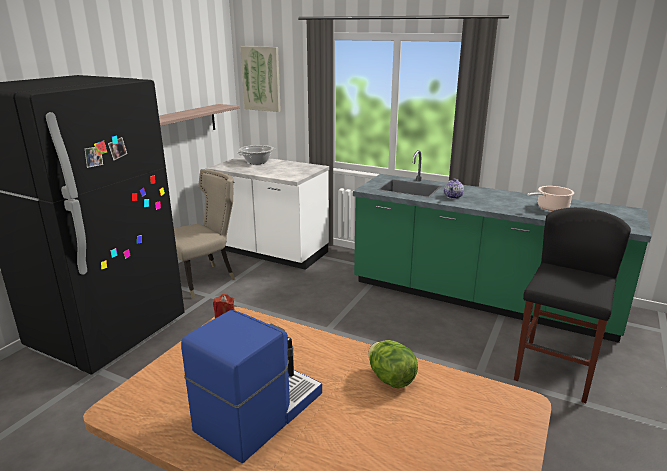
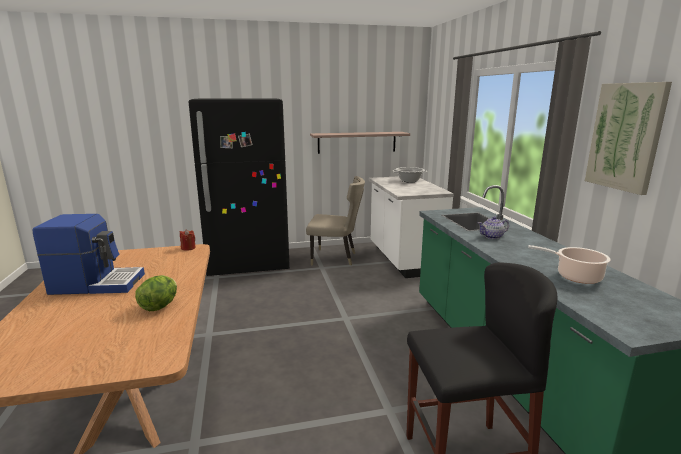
camera: 50 degrees right, 5 degrees down
(261, 79) = (437, 113): picture -> picture (625, 137)

